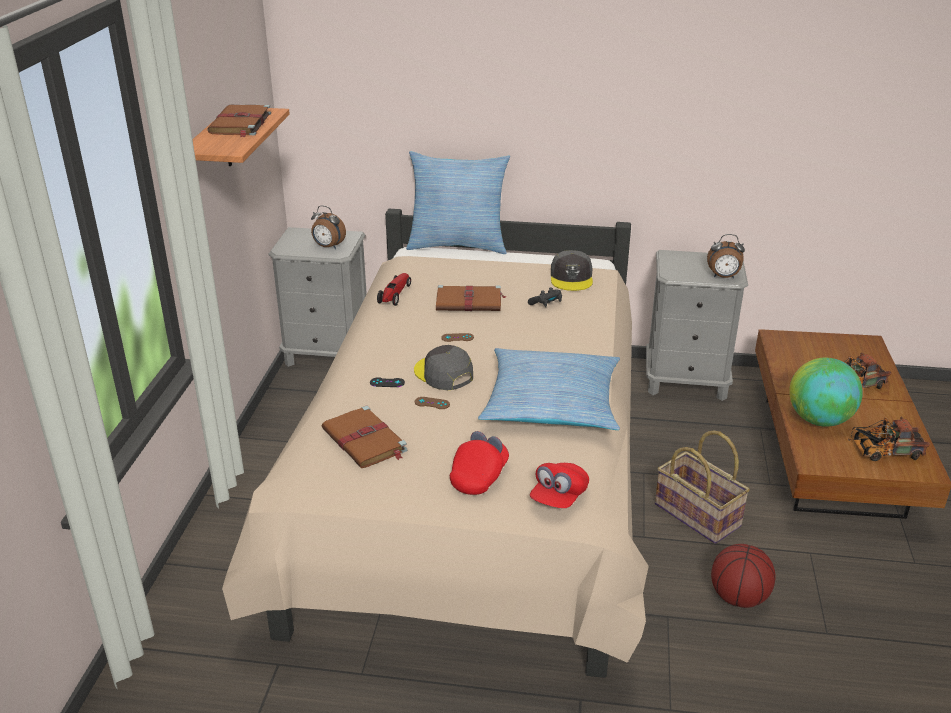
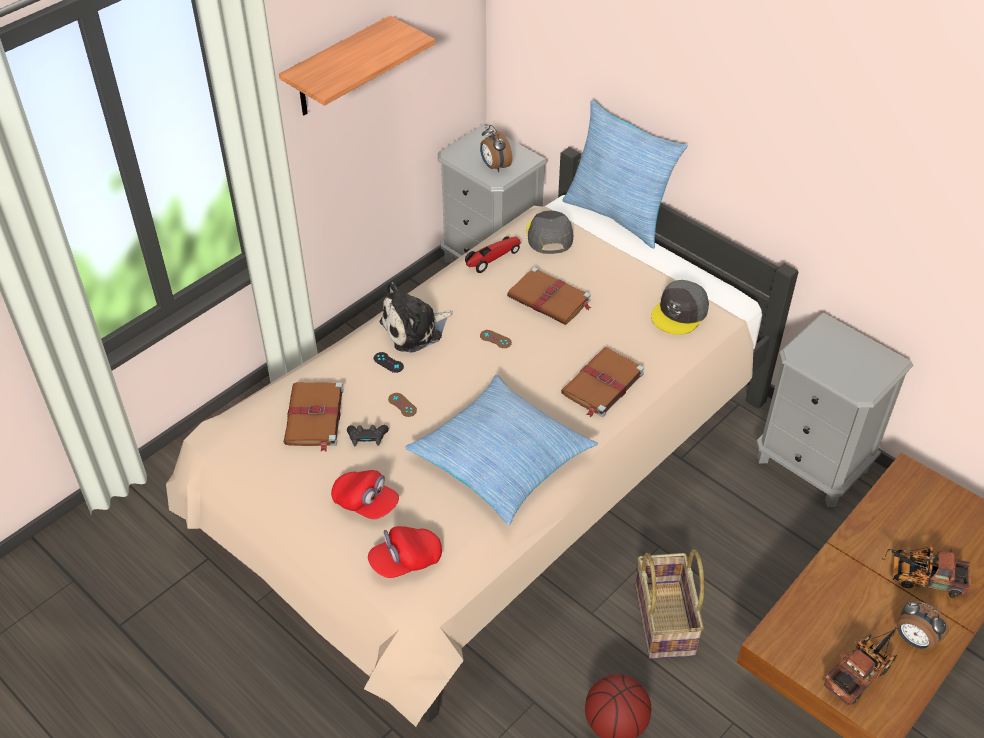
camera: 35 degrees right, 15 degrees up
(240, 124) = (369, 48): brown book -> brown book (602, 384)
(384, 355) = (415, 329): none -> plush toy
(443, 374) = (442, 376): grey cap -> grey cap (549, 235)
(479, 476) = (365, 503): red cap -> red cap turned 60 degrees clockwise
(546, 303) = (619, 335): black game controller -> black game controller (367, 439)
(723, 277) = (852, 384): alarm clock -> alarm clock (914, 640)
(819, 420) = (836, 597): globe -> none
(883, 452) = (861, 672): toy truck -> toy truck turned 105 degrees clockwise

